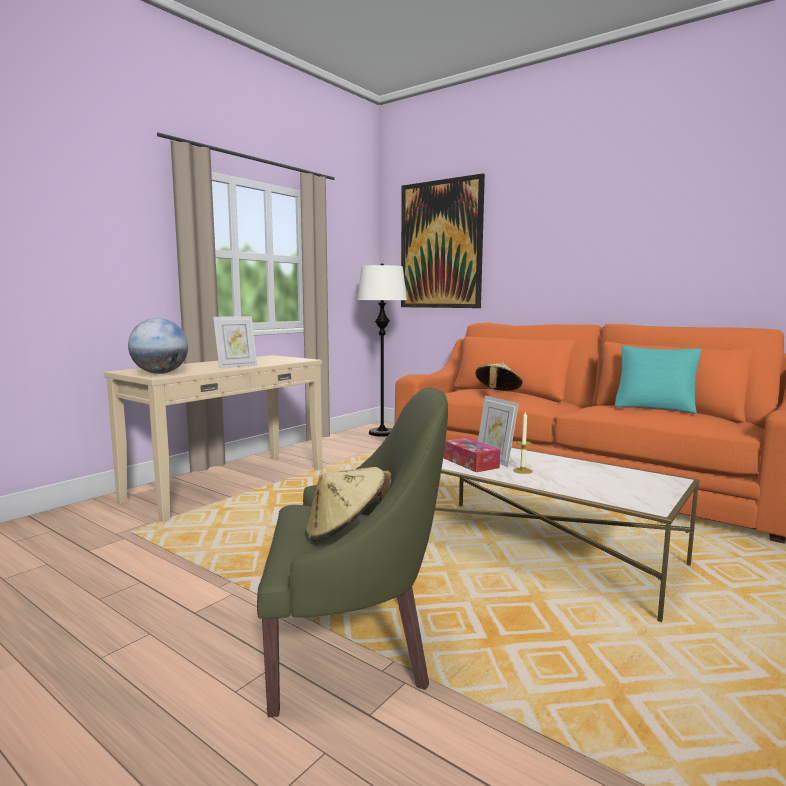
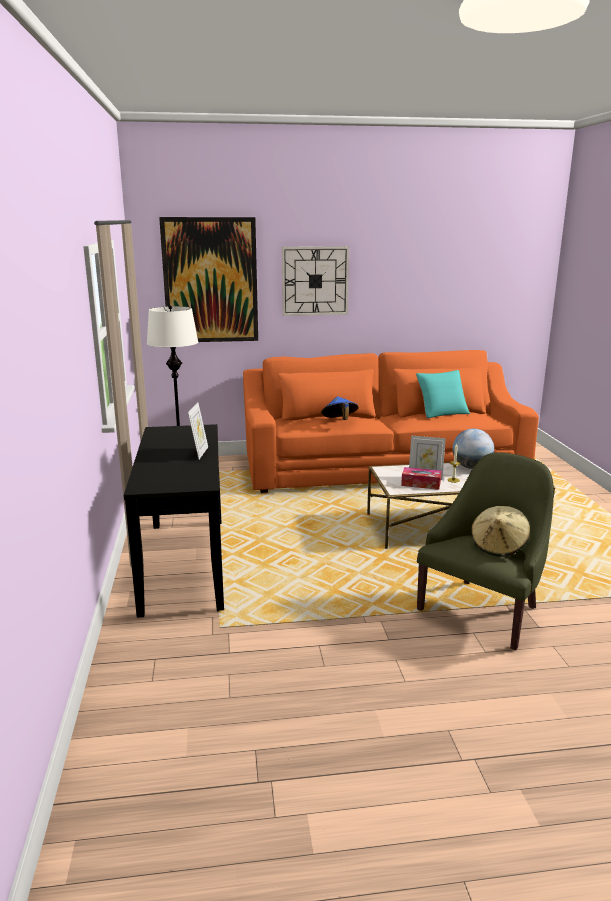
camera: 45 degrees left, 10 degrees up
(160, 373) = (188, 481): globe -> globe (471, 467)
(228, 484) = (184, 563): beige console table -> black console table
(497, 393) = (339, 421): beige hat -> blue hat
(544, 239) = (315, 281): none -> wall clock

